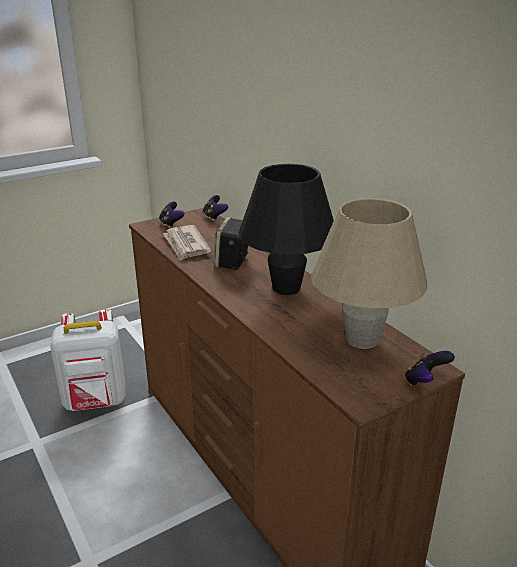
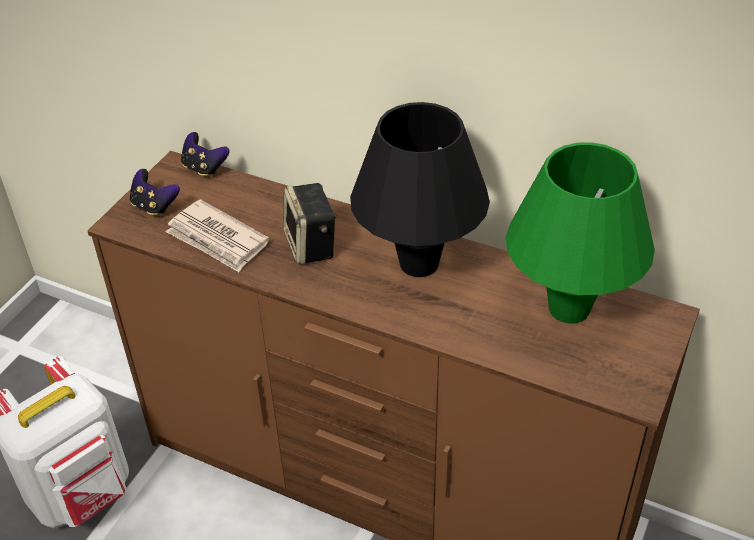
camera: 30 degrees left, 15 degrees up
(362, 339) = (569, 308): beige table lamp -> green table lamp
(425, 381) = (673, 338): game controller -> none

